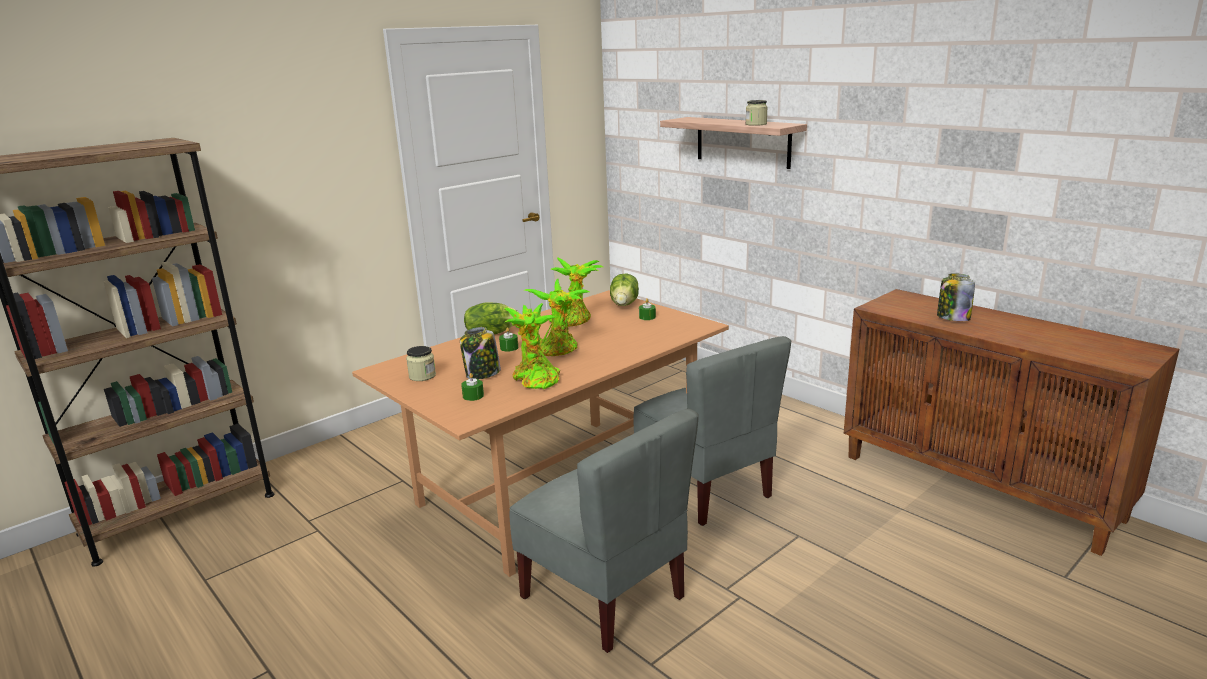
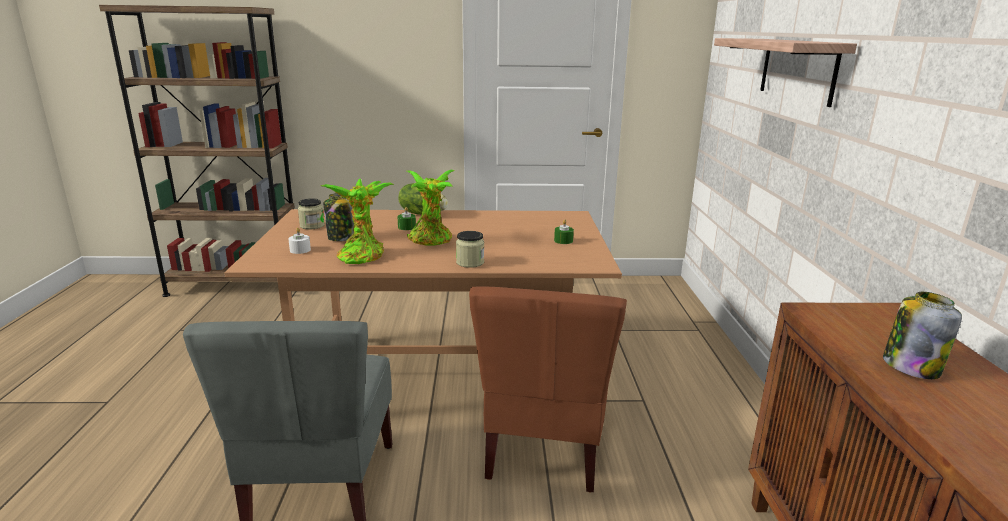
camera: 40 degrees right, 0 degrees up
(473, 396) = (300, 250): green candle -> white candle
(574, 320) = (500, 224): potted plant -> none
(625, 304) = (572, 225): lettuce -> none
(706, 489) = (544, 448): grey chair -> brown chair
(756, 124) = (789, 41): jar -> jar (470, 262)

